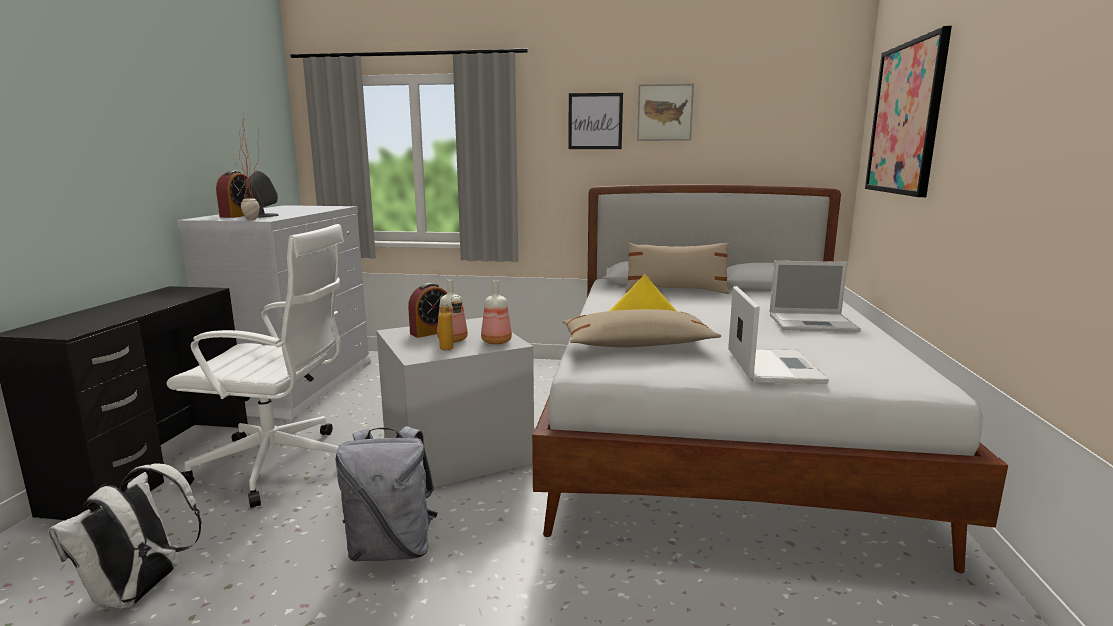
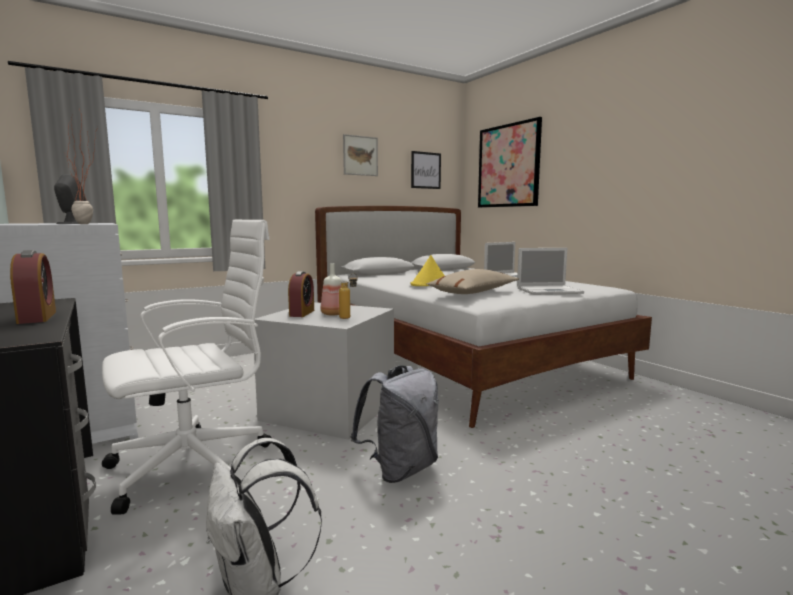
camera: 40 degrees left, 5 degrees down
(238, 216) = (36, 224): alarm clock -> alarm clock (37, 317)
(495, 342) = (365, 310): bottle -> none
(595, 121) = (314, 158): picture -> picture (425, 170)
(676, 291) = (404, 274): beige pillow -> none
(773, 366) = (550, 291): laptop -> laptop turned 120 degrees clockwise

